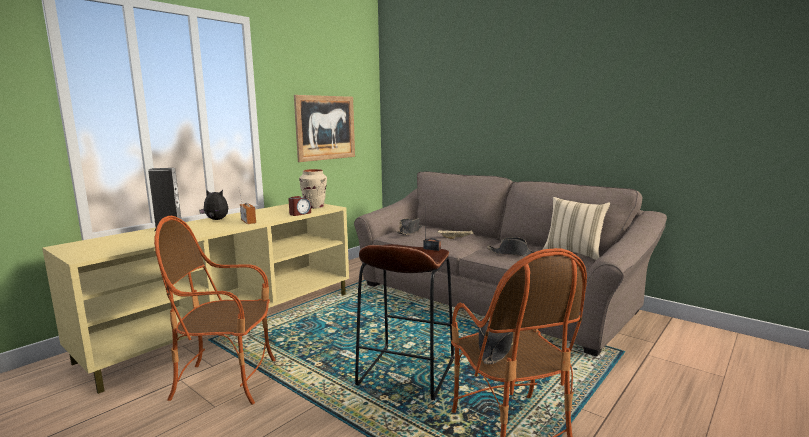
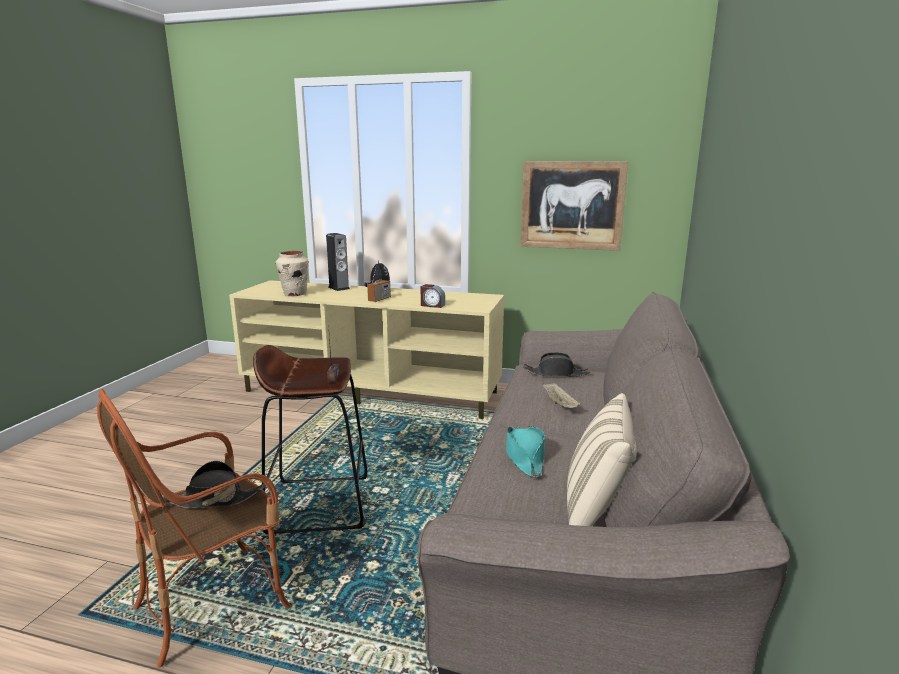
camera: 65 degrees right, 5 degrees up
(226, 381) = (274, 424): armchair -> none
(314, 207) = (473, 303): beige vase -> beige vase (295, 294)
(513, 253) = (524, 456): black hat -> turquoise hat

